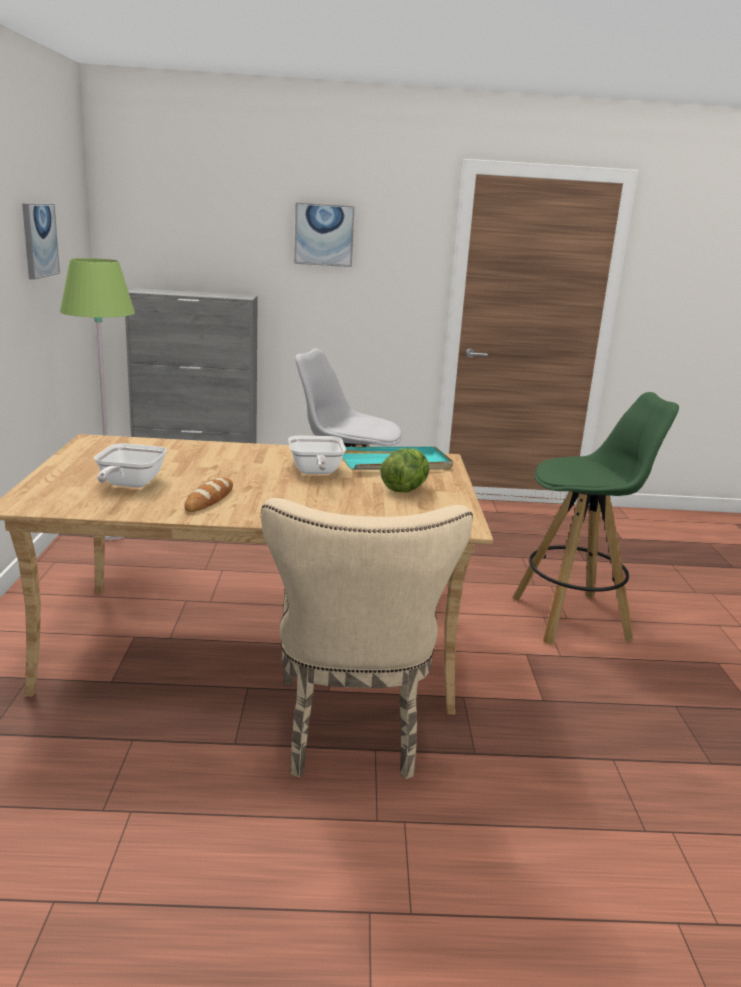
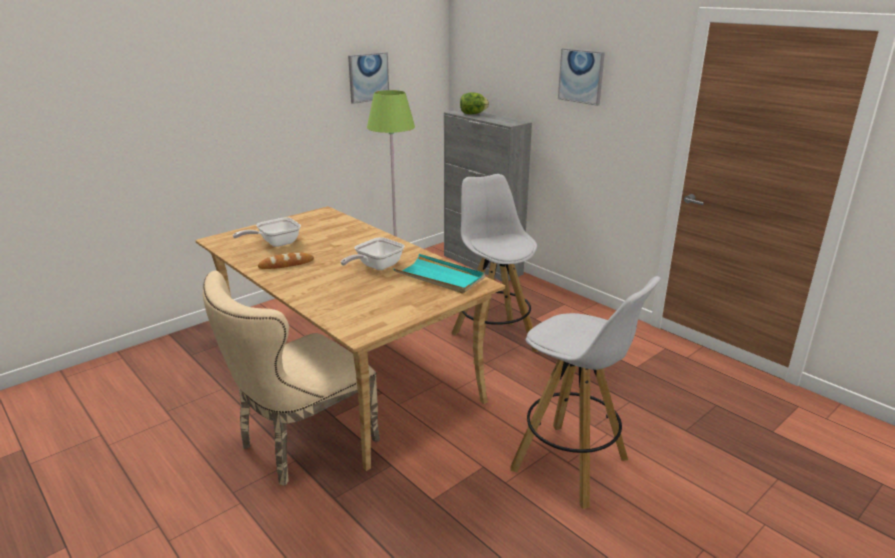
camera: 50 degrees right, 5 degrees up
(404, 489) = (395, 296): lettuce -> lettuce (473, 114)
(572, 618) = (572, 465): green stool -> white stool

